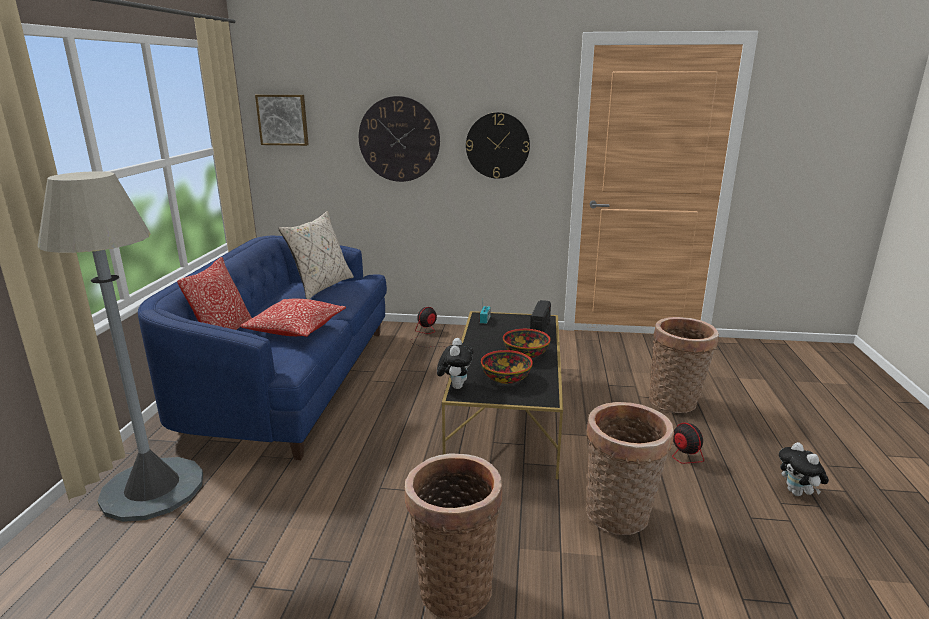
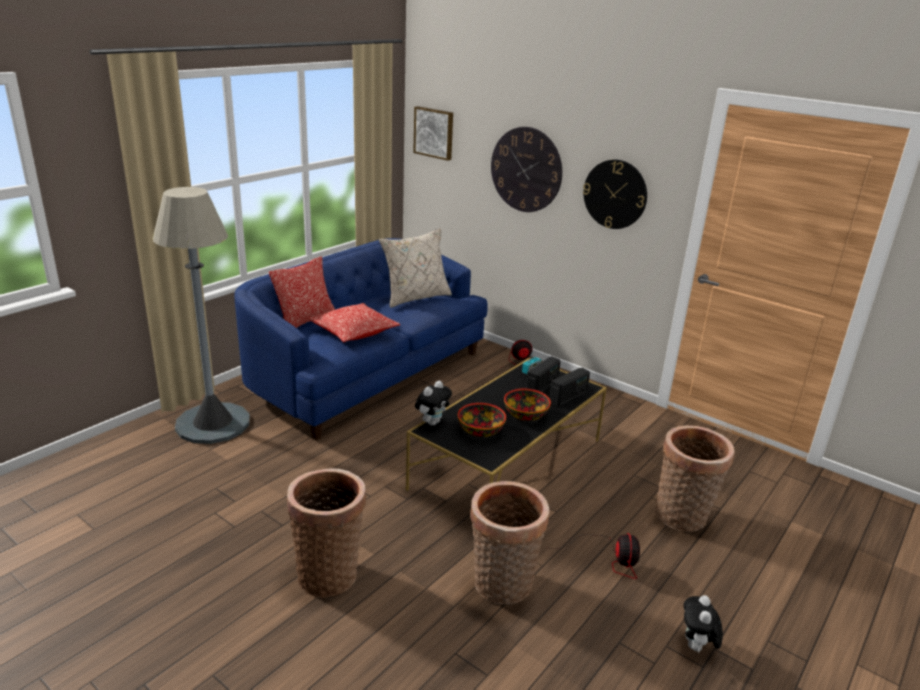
camera: 30 degrees right, 5 degrees up
(510, 329) = (542, 386): none -> radio

